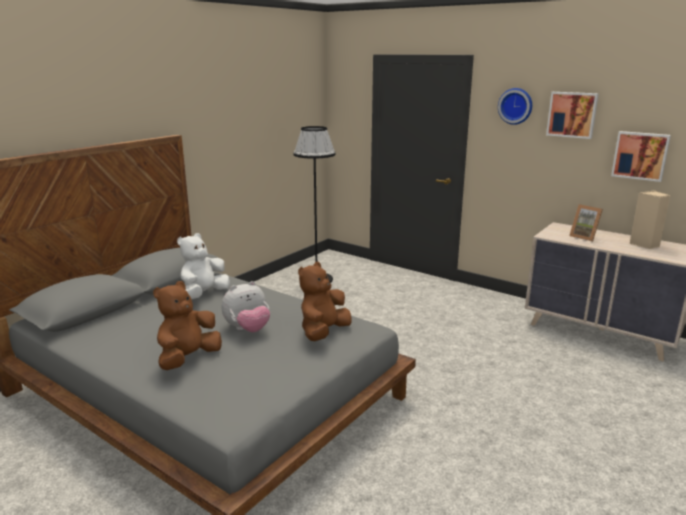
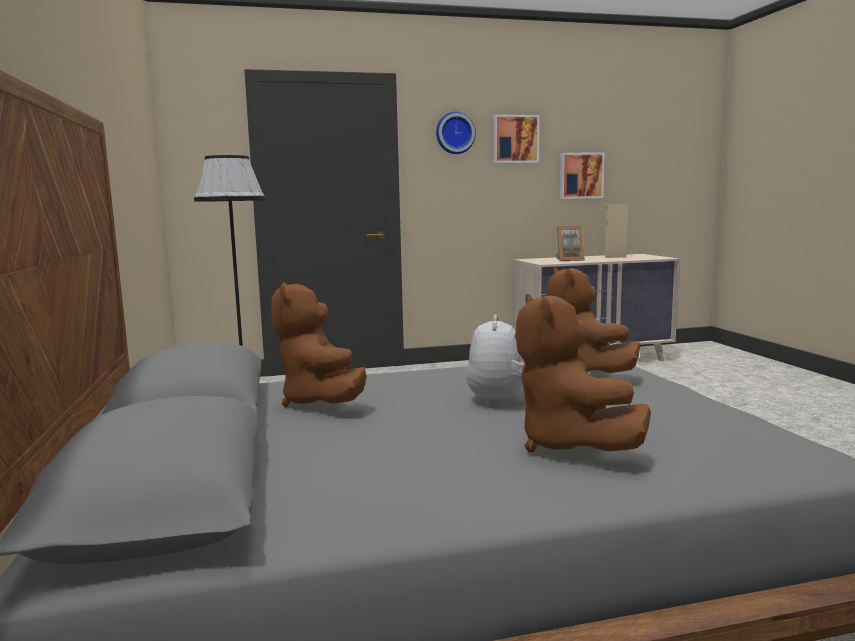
camera: 50 degrees left, 10 degrees down
(204, 295) = (321, 402): white plush toy -> brown plush toy

